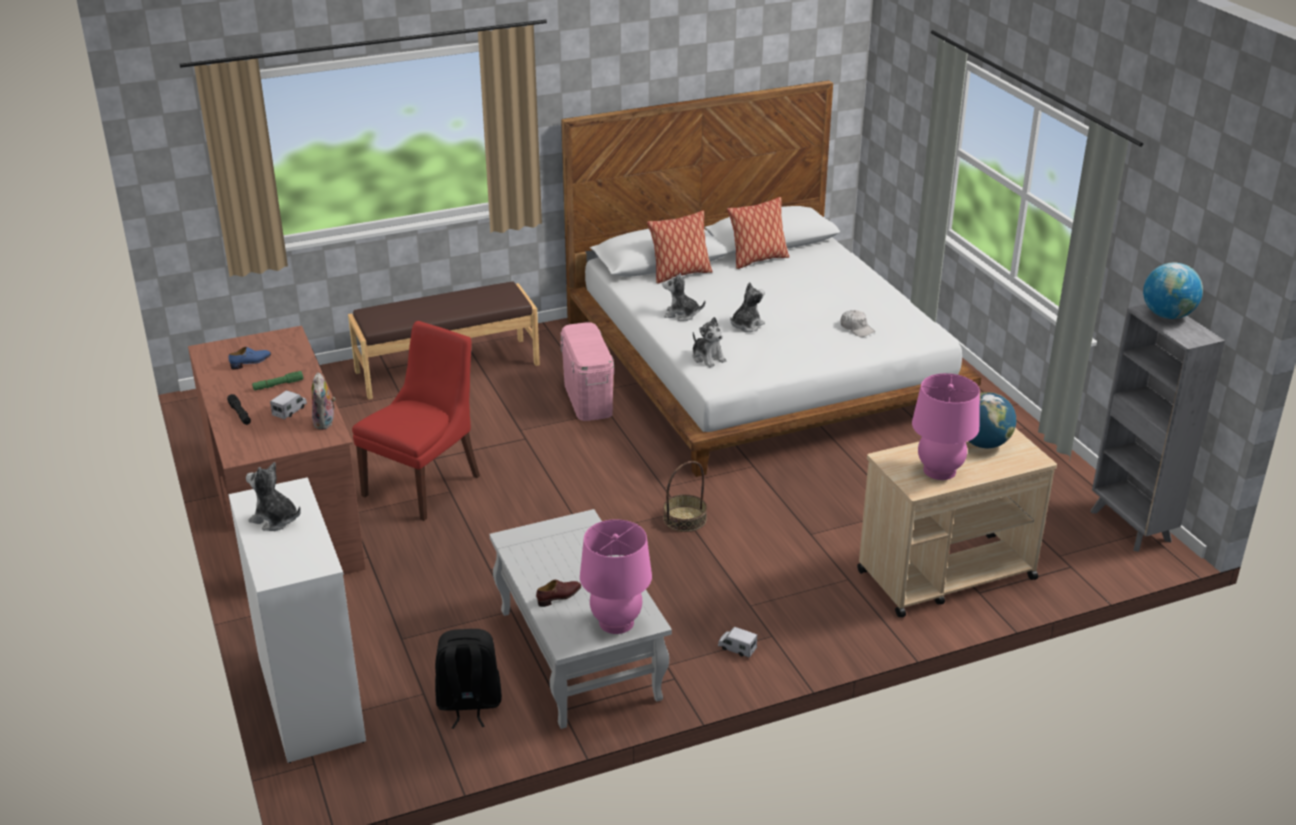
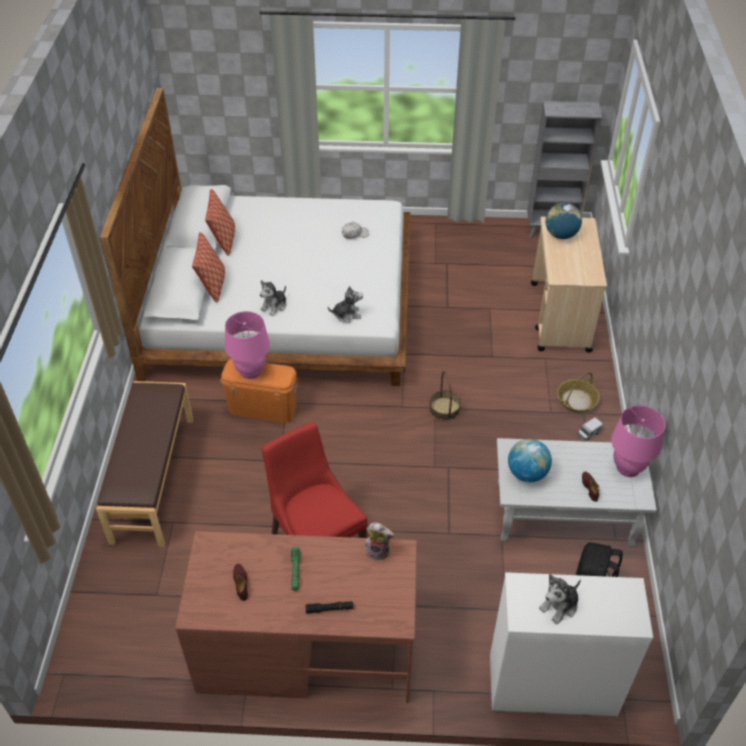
camera: 65 degrees left, 15 degrees up
(251, 362) = (241, 583): blue shoe -> brown shoe
(290, 411) = (345, 571): toy truck -> none
(587, 398) = (262, 408): pink storage box -> orange storage box
(746, 325) = (315, 280): plush toy -> none
(791, 624) = (576, 400): none -> basket
(939, 471) = (581, 263): pink table lamp -> pink table lamp (250, 371)
(1167, 315) = (562, 107): globe -> globe (527, 473)

